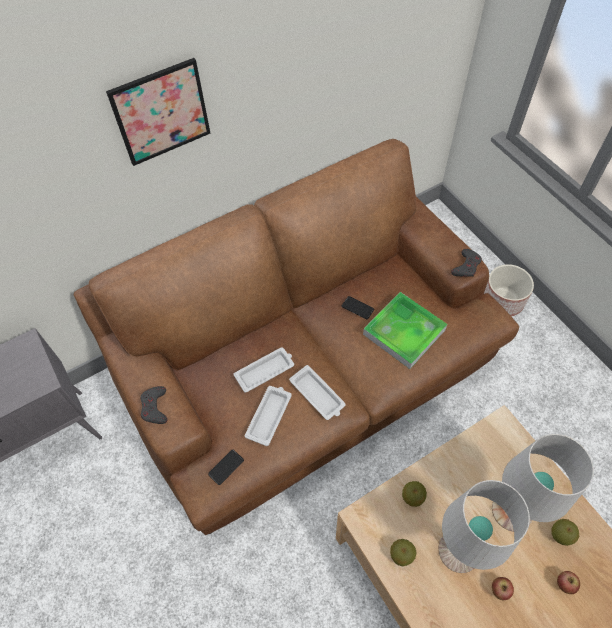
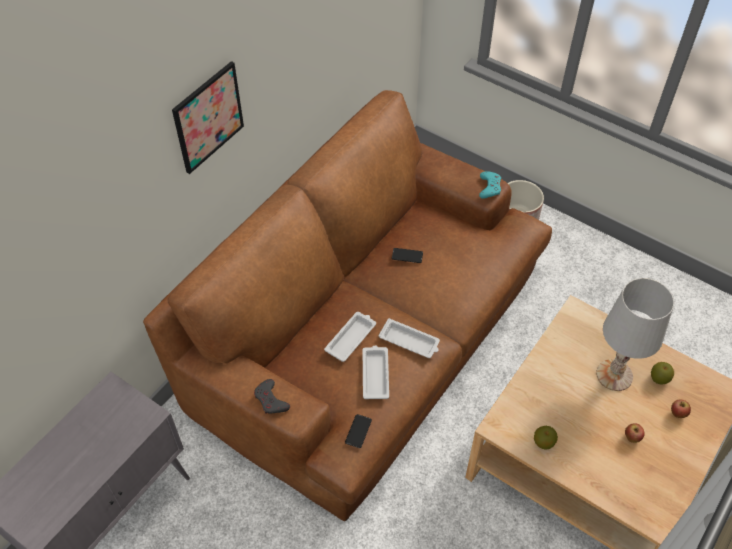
camera: 25 degrees left, 5 degrees down
(404, 332) = (459, 263): tray -> none
(412, 497) = (531, 395): apple -> none
(458, 551) = (587, 421): white table lamp -> none
(466, 266) = (489, 187): grey game controller -> turquoise game controller

